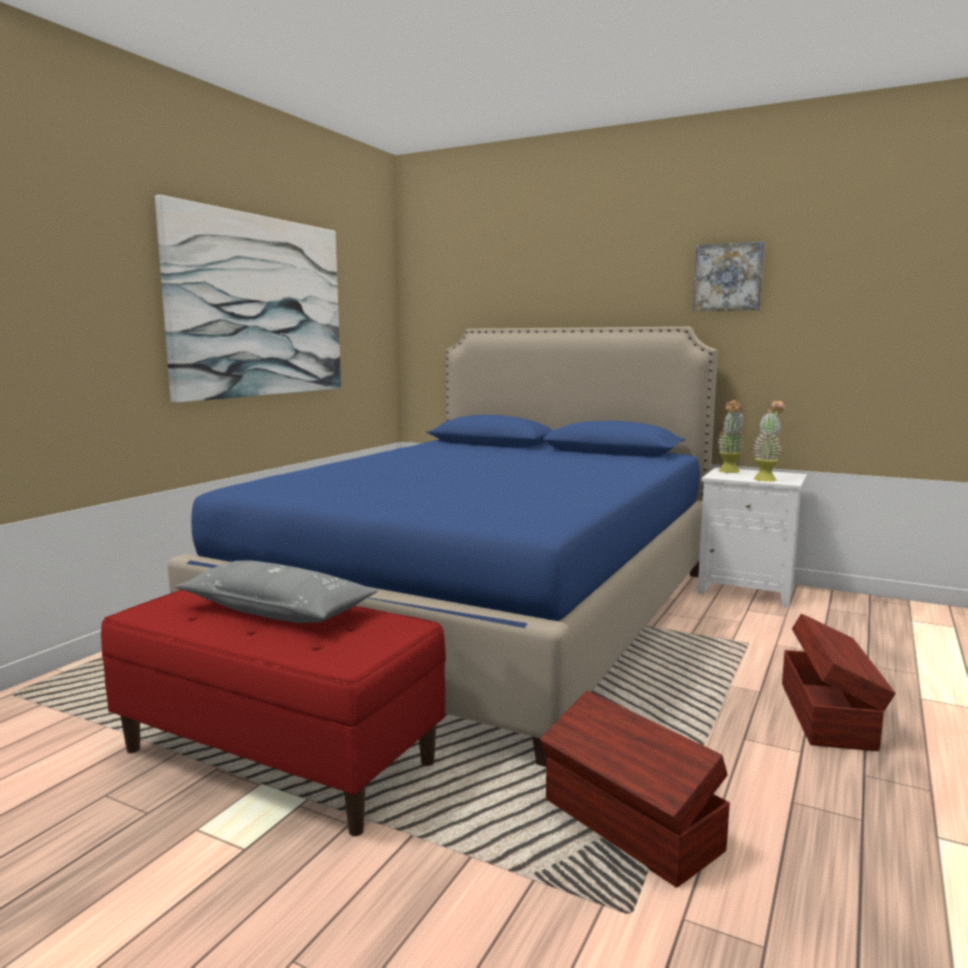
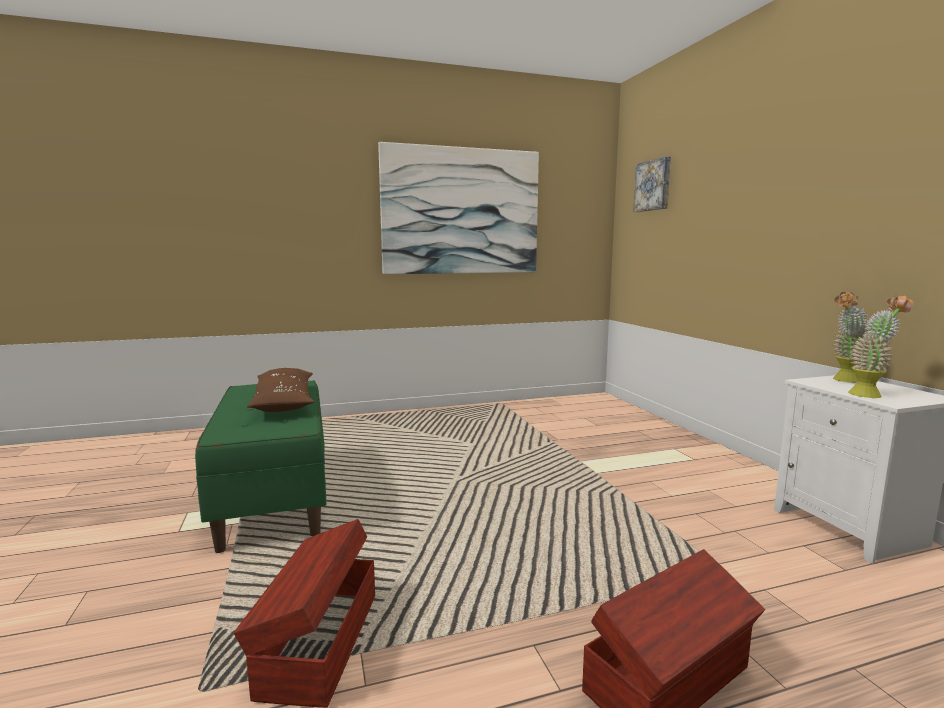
camera: 45 degrees right, 0 degrees up
(277, 610) = (284, 402): grey pillow -> brown pillow
(279, 756) = (275, 496): red bench -> green bench
(485, 613) = (542, 461): blue bed -> none
(728, 277) = (886, 142): picture -> picture (653, 185)

